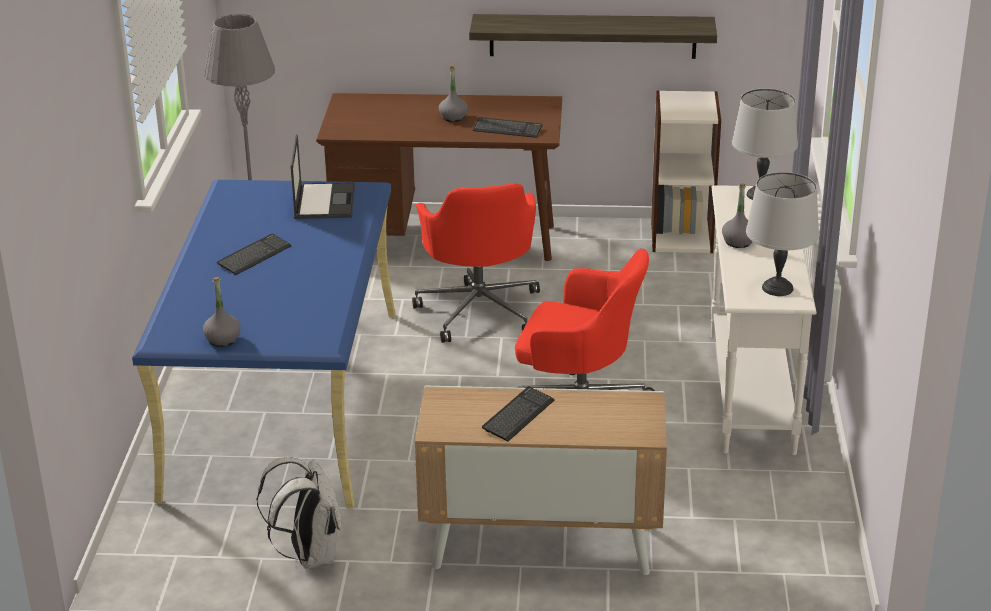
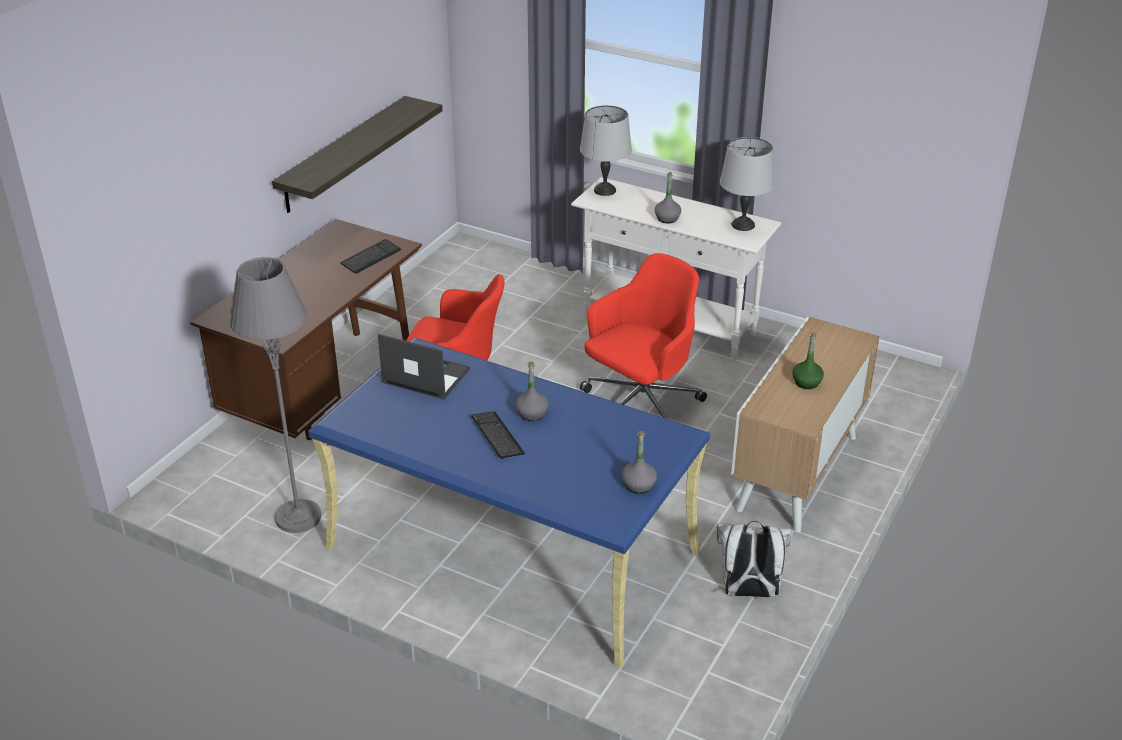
camera: 65 degrees left, 5 degrees up
(453, 117) = (318, 276): grey bottle -> grey bottle (531, 414)
(518, 415) = (806, 382): keyboard -> green bottle
(681, 235) = (432, 282): bookcase -> none

